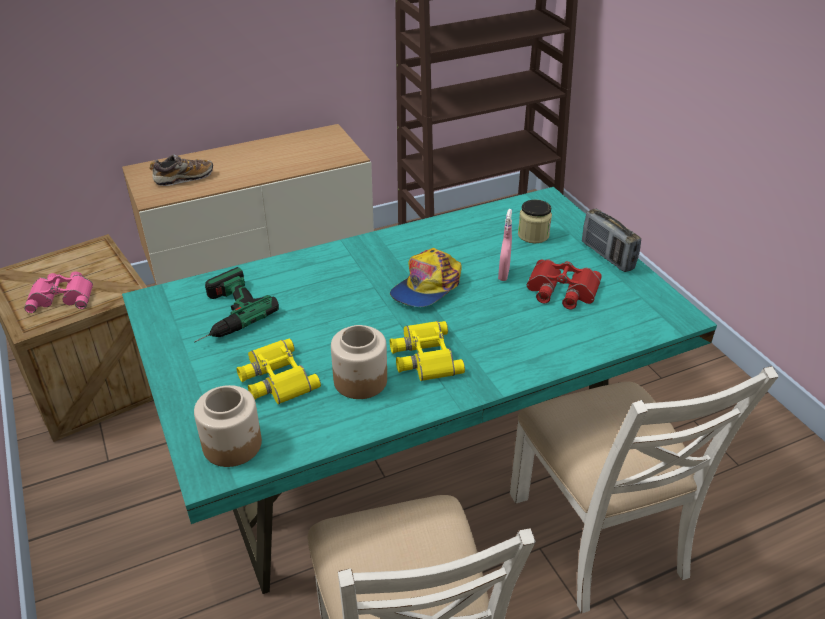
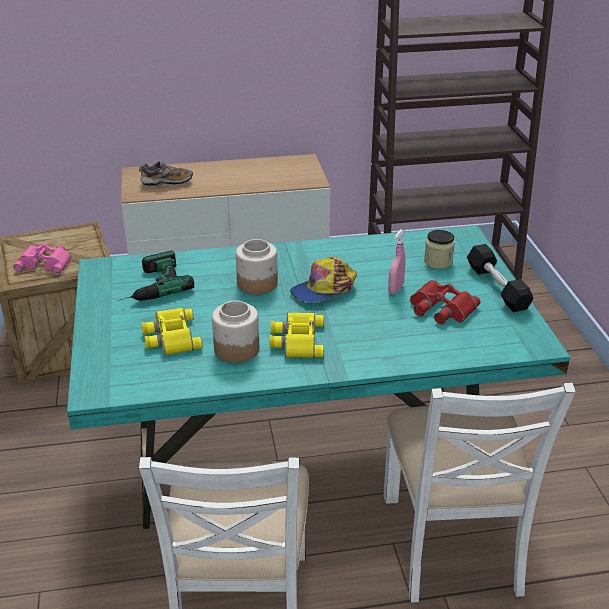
camera: 15 degrees right, 5 degrees down
(233, 445) = (118, 377): jar -> jar (258, 284)
(607, 256) = (497, 287): radio -> black dumbbell

